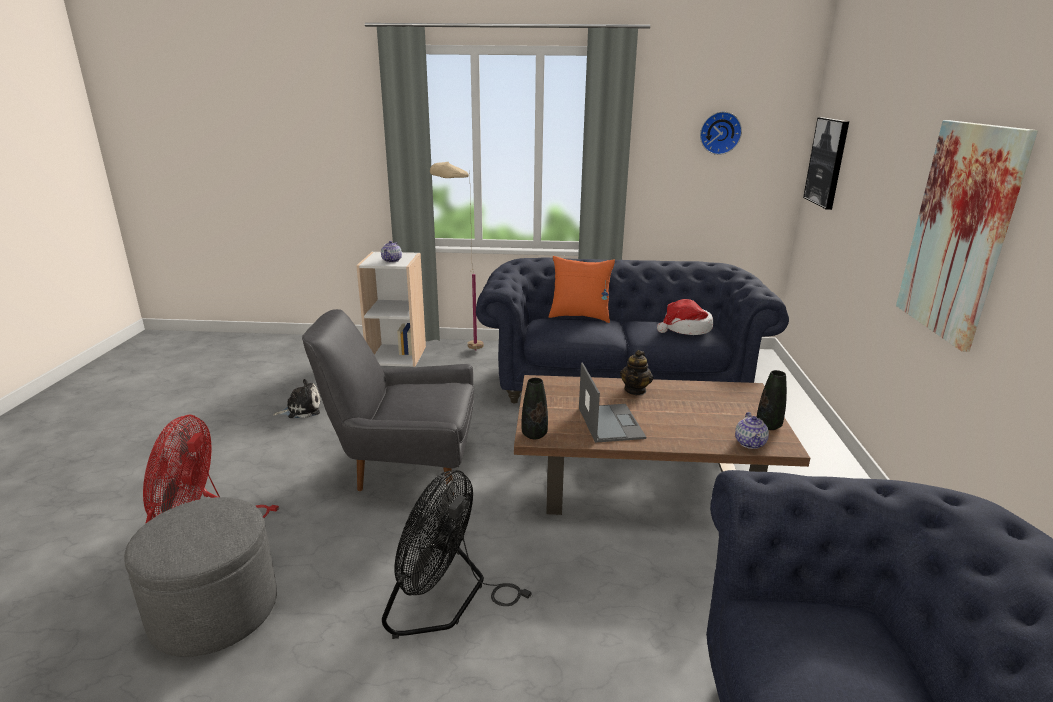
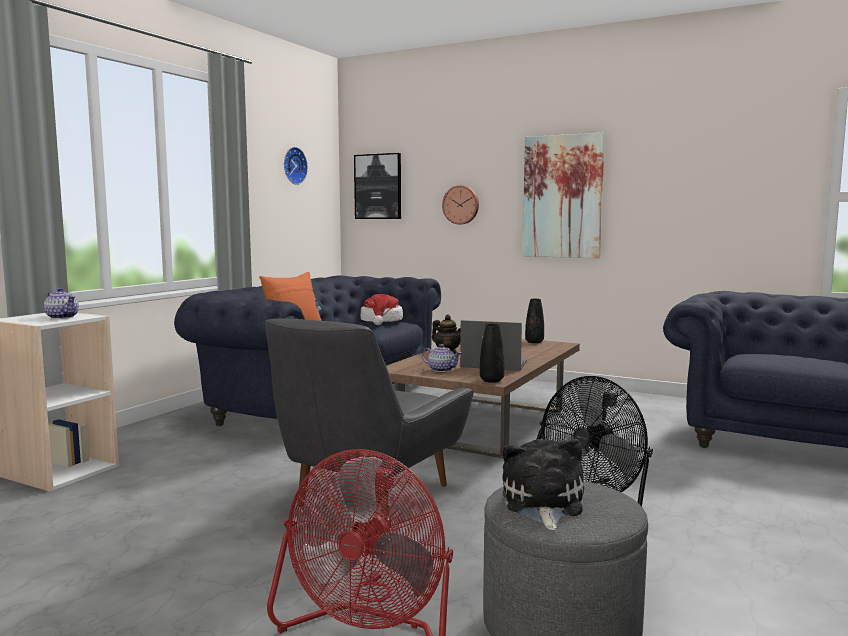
camera: 65 degrees left, 15 degrees down
(301, 409) = (114, 545): plush toy -> plush toy (542, 504)
(461, 351) = (126, 440): beige floor lamp -> none
(750, 443) = (553, 347): teapot -> teapot (441, 370)
(873, 208) = (461, 205): none -> wall clock

